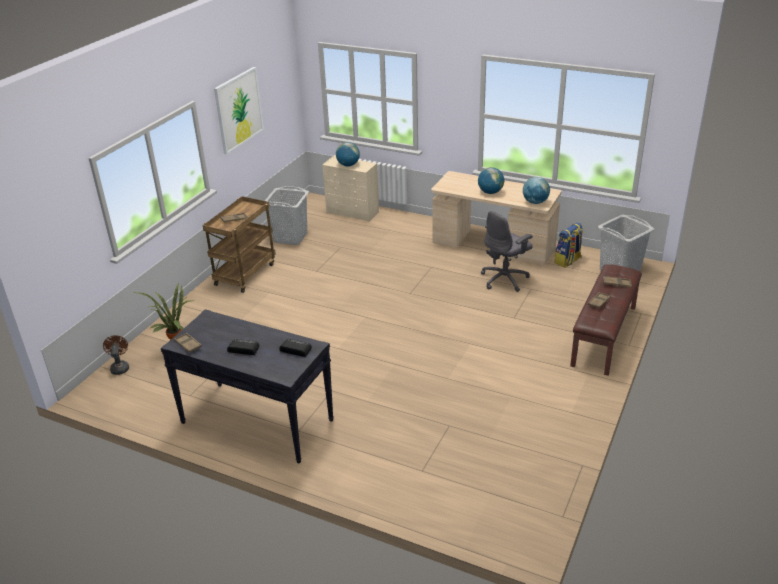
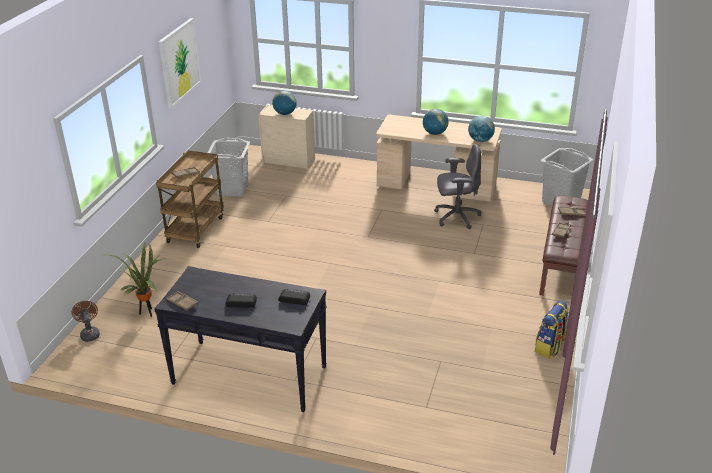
camera: 10 degrees left, 0 degrees up
(505, 279) = (456, 217): grey office chair -> grey office chair turned 135 degrees counterclockwise
(568, 261) = (510, 196): backpack -> backpack (550, 347)

